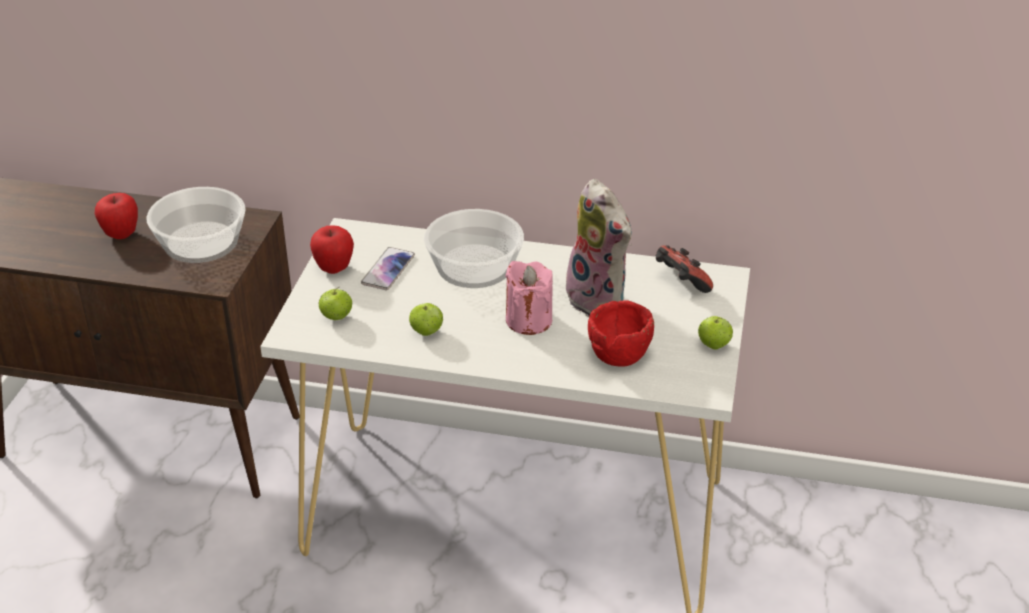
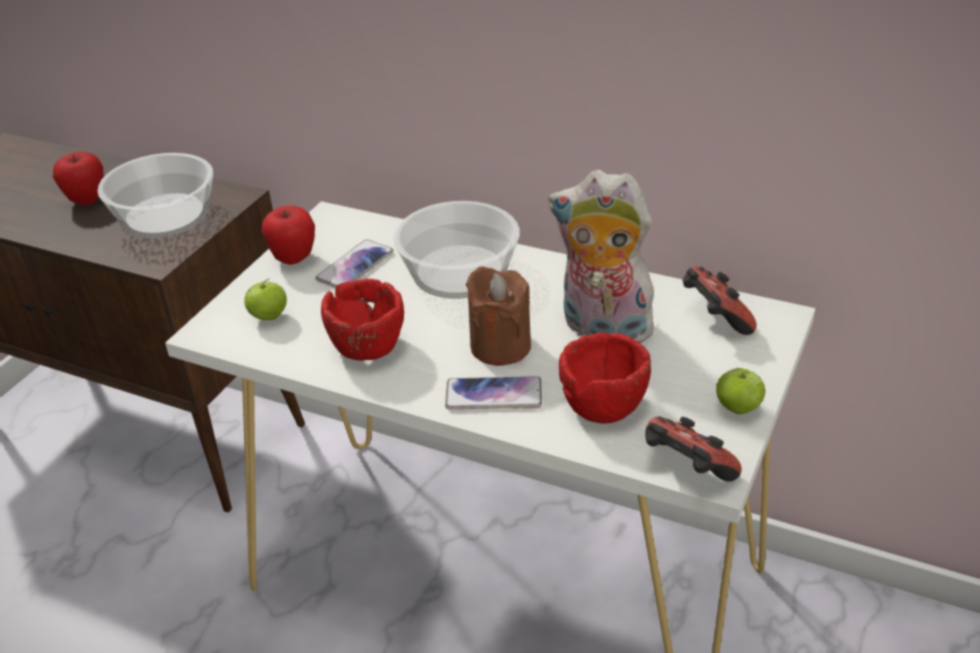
camera: 15 degrees right, 0 degrees up
(426, 332) = (367, 347): apple -> red bowl
(528, 320) = (500, 346): pink candle -> brown candle
(537, 356) = (493, 395): none -> phone
(600, 300) = (602, 329): plush toy -> plush toy turned 135 degrees clockwise
(689, 391) = (686, 470): none -> game controller

